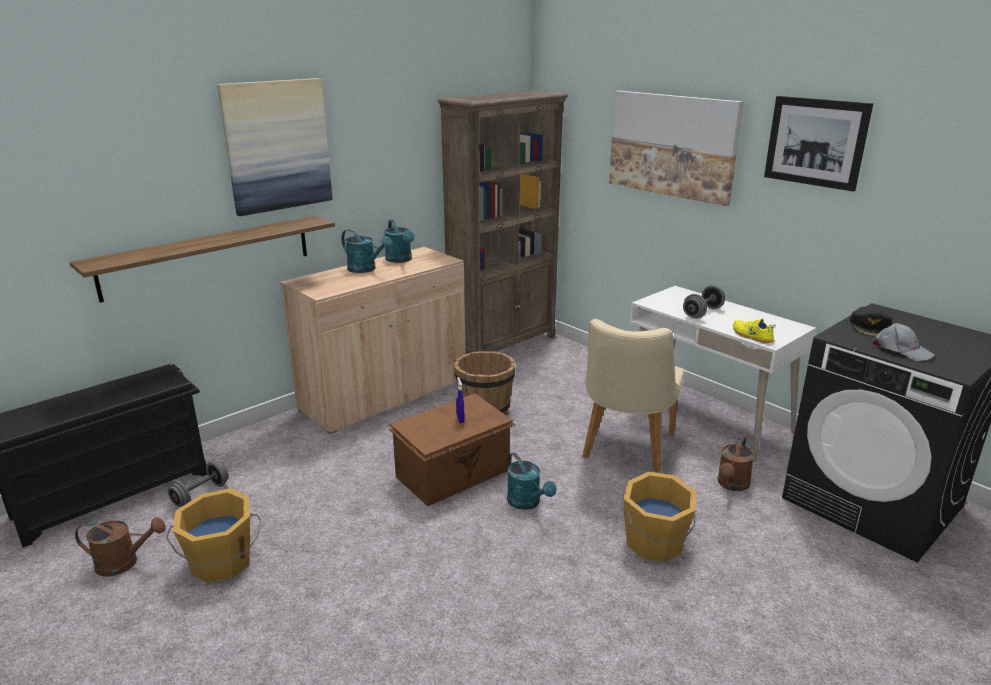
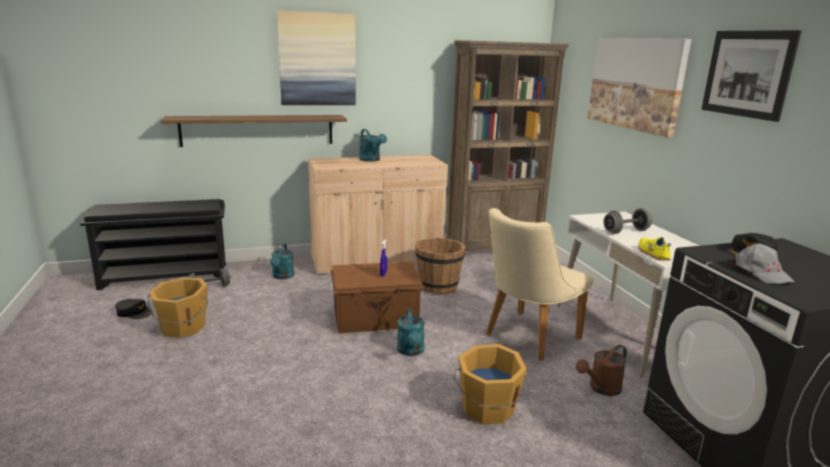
camera: 25 degrees right, 5 degrees down
(124, 563) = (134, 312): brown watering can -> black cap
(400, 260) = (403, 159): turquoise watering can -> turquoise watering can (282, 276)

